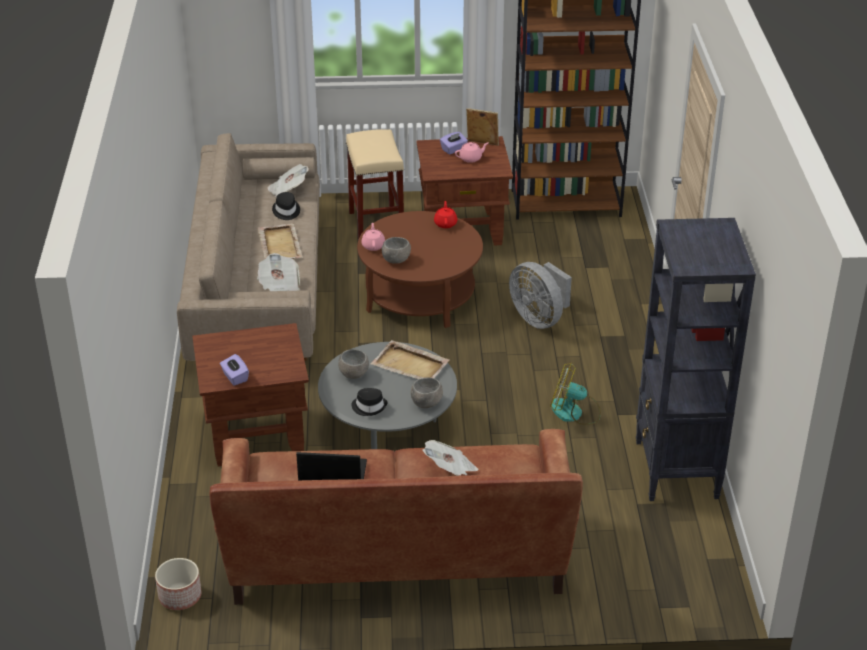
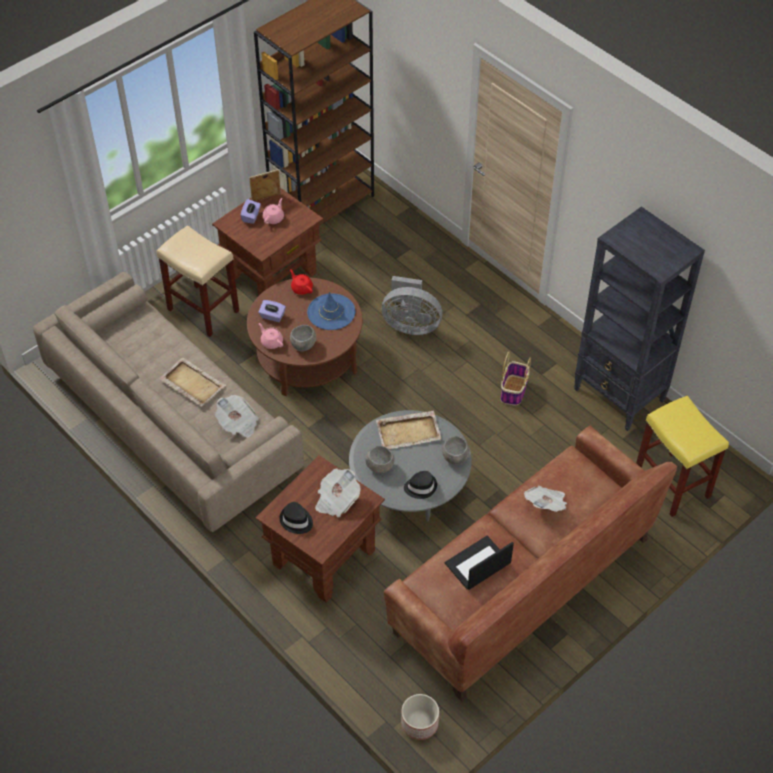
camera: 40 degrees left, 15 degrees up
(235, 377) = (331, 532): purple tissue box -> purple tissue box (272, 316)
(286, 211) = (160, 348): black hat -> black hat (296, 521)
(288, 190) = (137, 326): newspaper -> newspaper (336, 500)
(449, 250) = (331, 312): none -> blue hat
(574, 412) = (513, 391): fan -> basket
(644, 567) = (673, 484): none -> yellow stool

